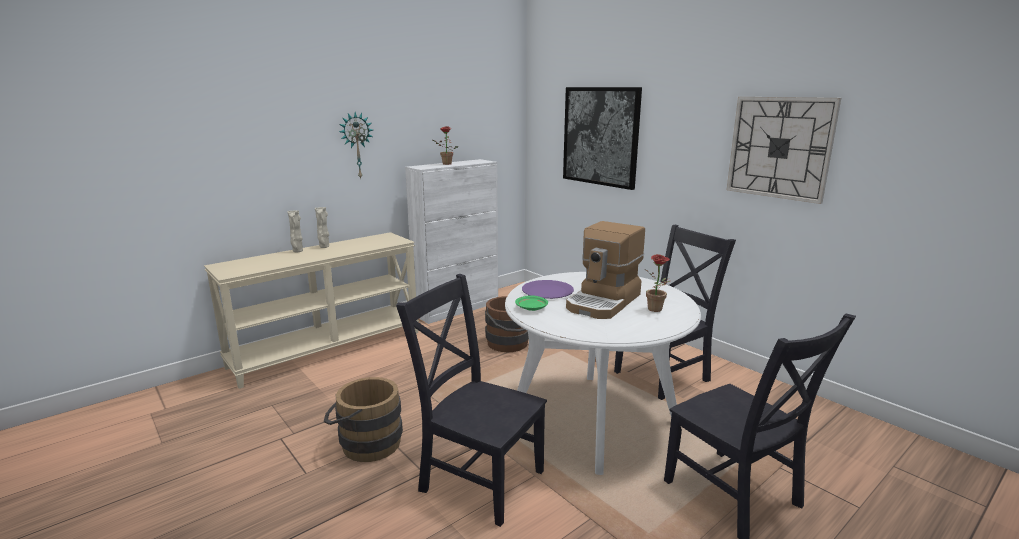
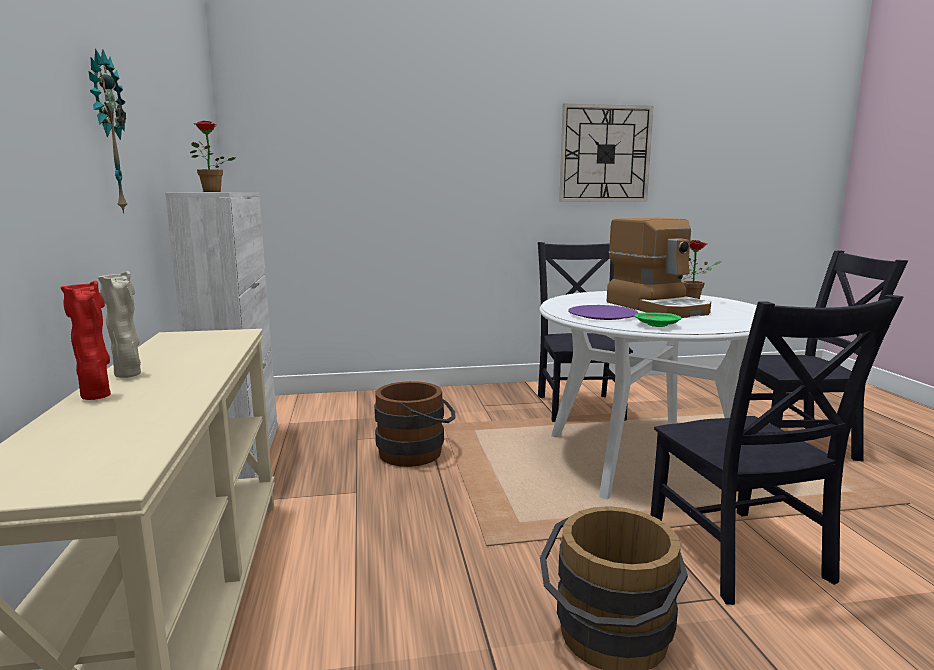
camera: 60 degrees left, 5 degrees down
(297, 251) = (97, 396): beige vase -> red vase
(478, 478) = (740, 558): black chair -> black chair turned 75 degrees counterclockwise
(600, 136) = (379, 155): picture -> none

